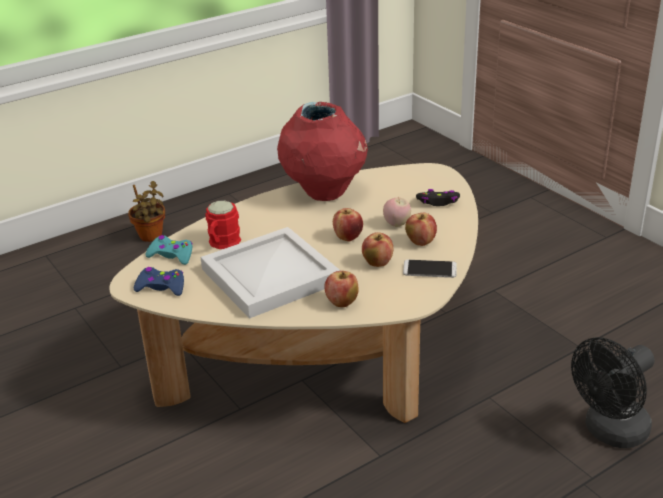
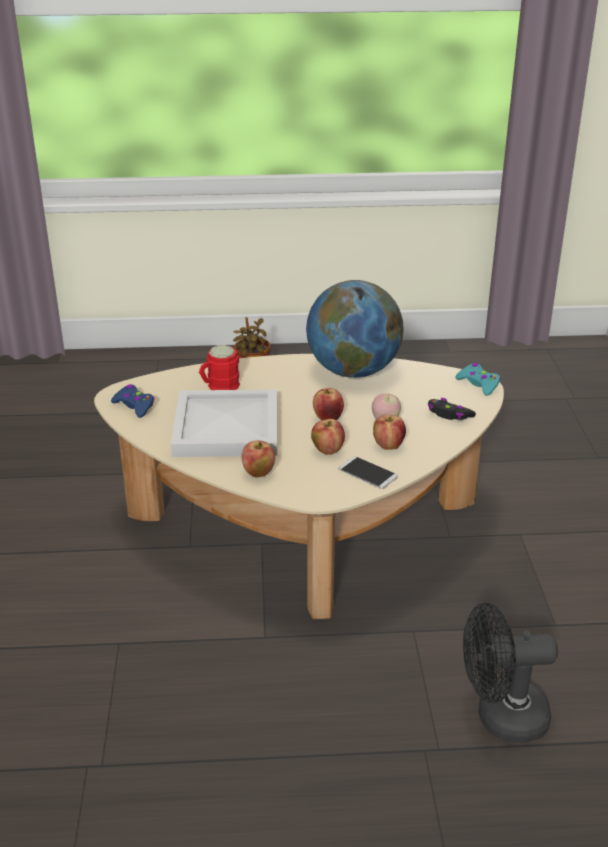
camera: 30 degrees right, 0 degrees up
(171, 255) = (170, 382): turquoise game controller -> turquoise game controller (478, 384)
(324, 193) = (353, 371): red vase -> globe

